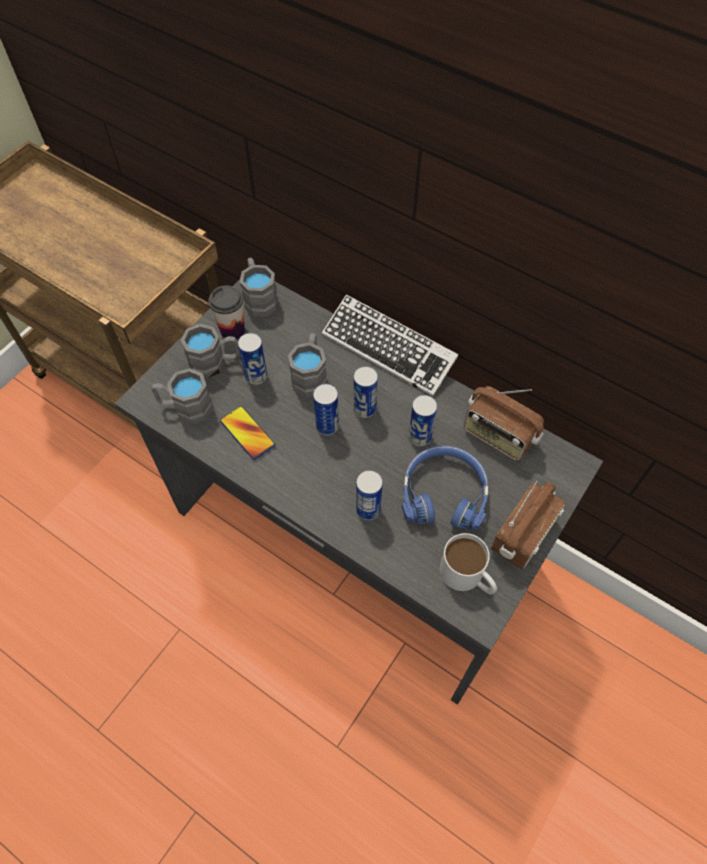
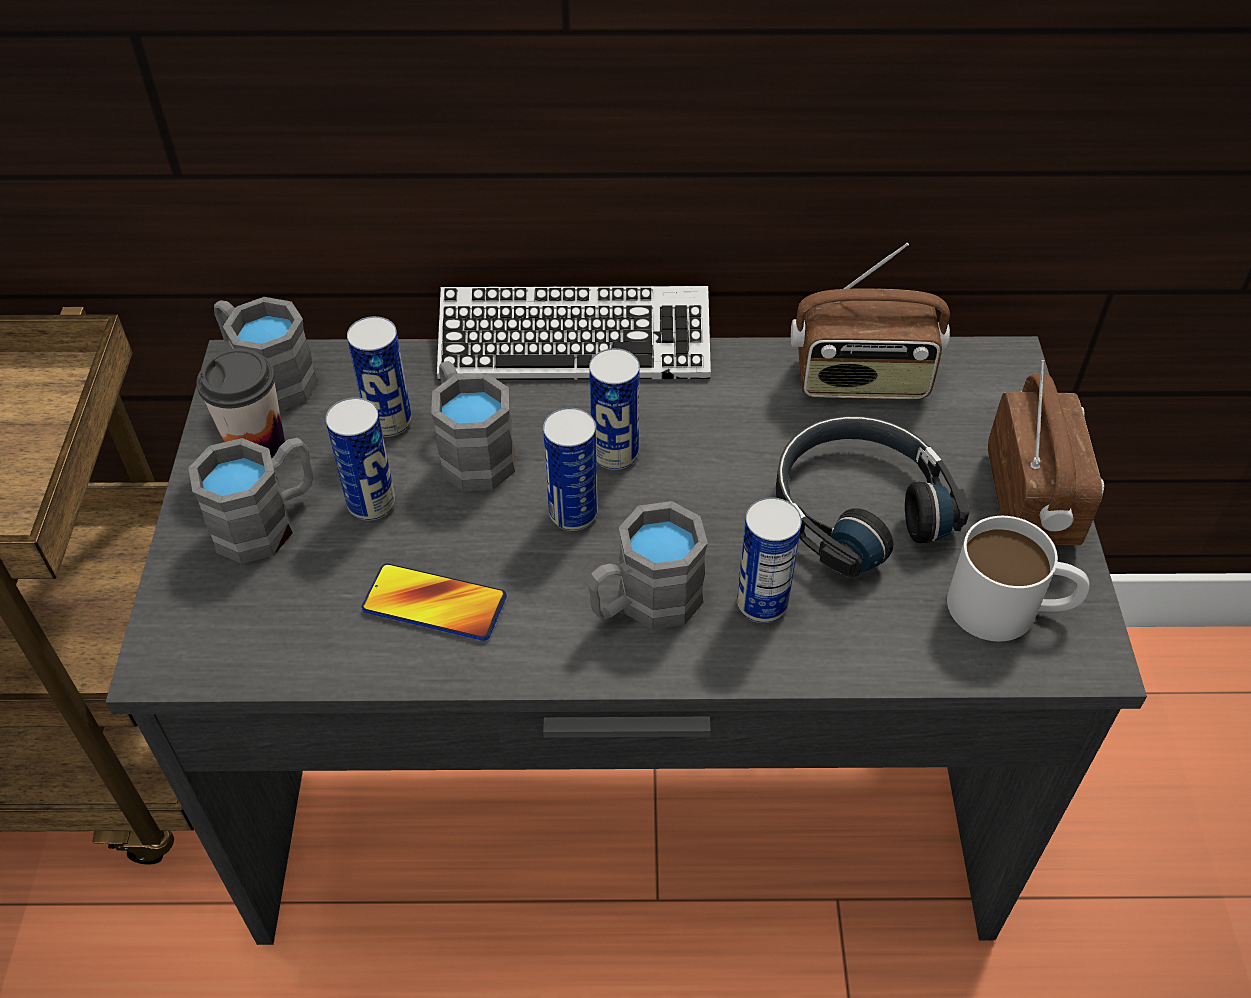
camera: 35 degrees left, 10 degrees down
(186, 407) = (272, 626): grey mug -> grey mug (644, 603)
(419, 437) = (744, 447): can -> can (389, 421)
(444, 492) = (857, 506): blue headphones -> black headphones

